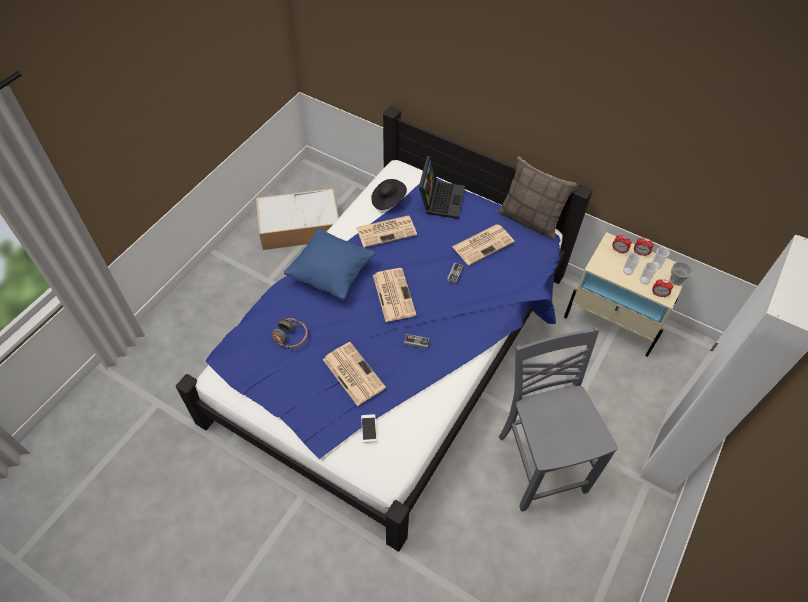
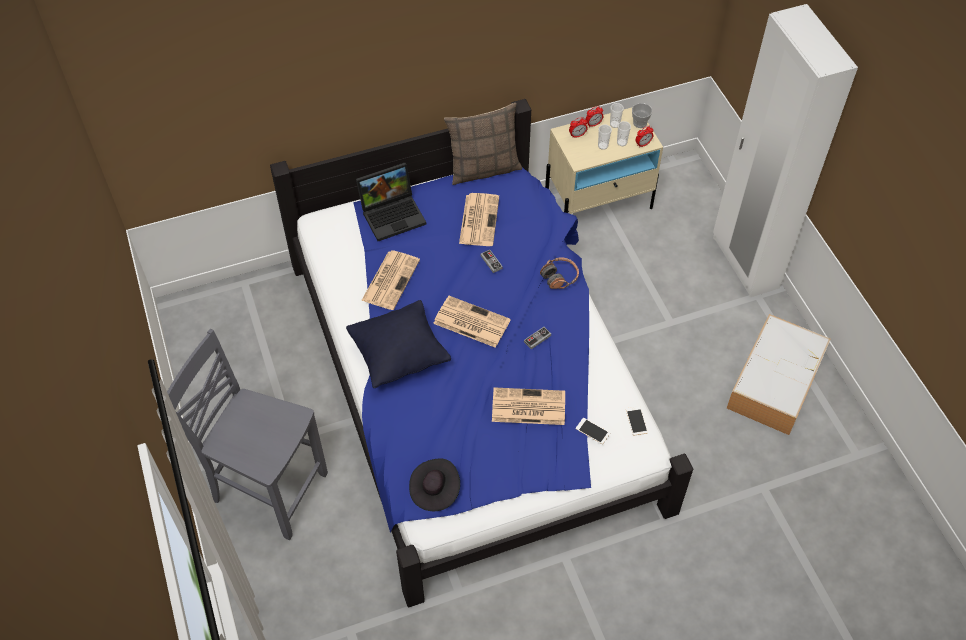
camera: 50 degrees left, 0 degrees up
(291, 337) = (443, 432): headphones -> headphones (559, 277)
(301, 226) = (249, 366): storage box -> storage box (775, 380)
(331, 274) = (399, 356): blue pillow -> black pillow
(388, 200) = (353, 254): black hat -> black hat (434, 490)
(405, 453) = (636, 421): none -> phone
(440, 198) = (393, 214): laptop -> laptop turned 105 degrees clockwise
(539, 462) = (683, 354): grey chair -> grey chair (268, 488)

